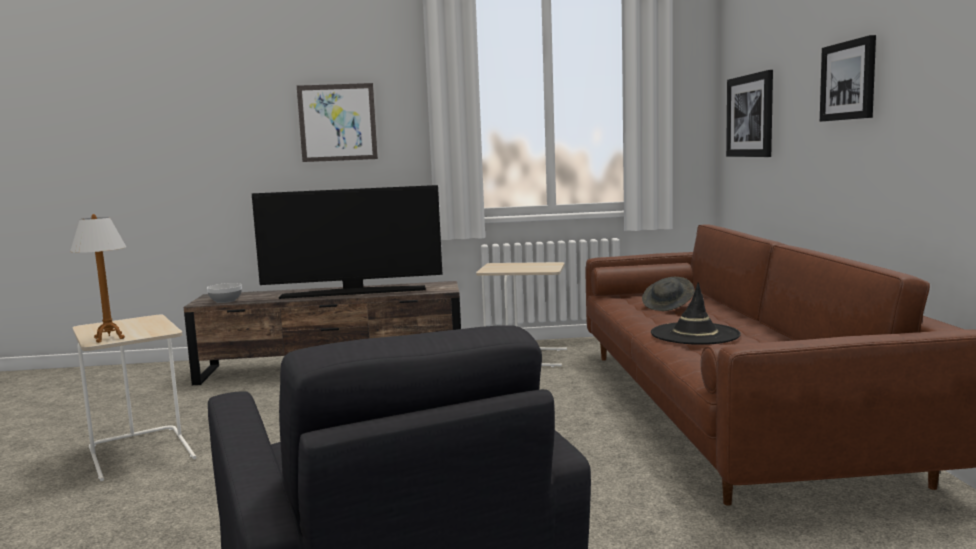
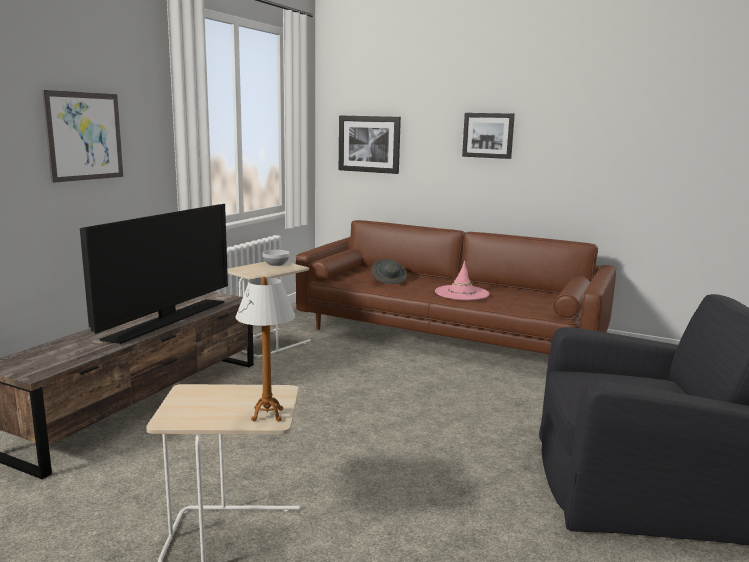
camera: 60 degrees left, 5 degrees up
(225, 301) = (57, 363): bowl -> bowl (276, 264)
(694, 334) = (461, 293): black hat -> pink hat

